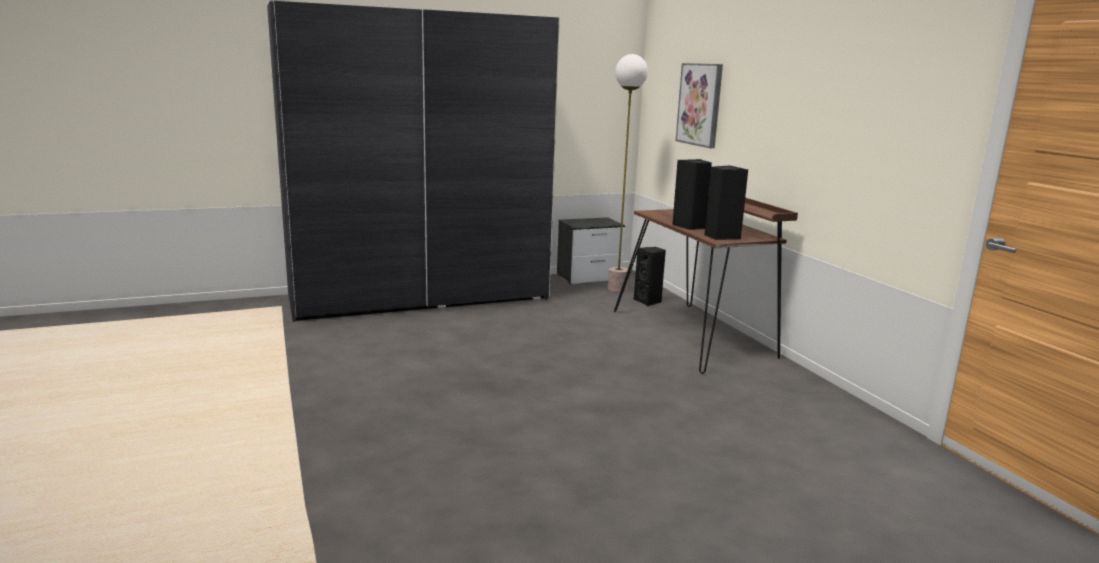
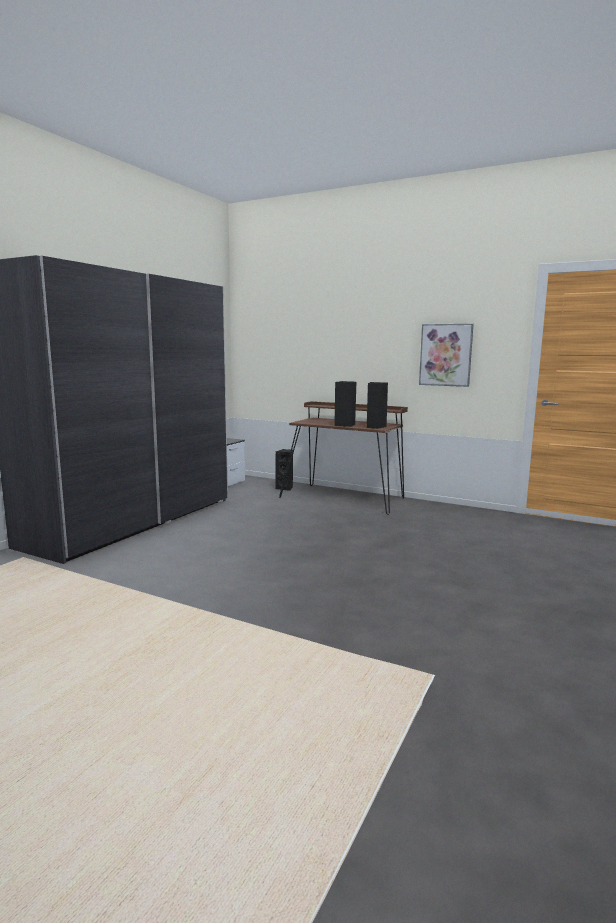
camera: 40 degrees left, 5 degrees down
(617, 289) = (253, 486): floor lamp -> none
(700, 104) = (299, 349): picture -> picture (445, 355)

